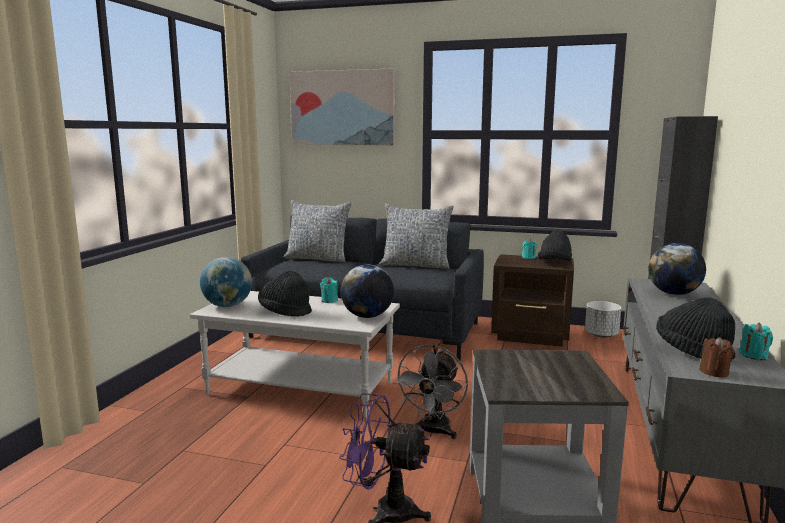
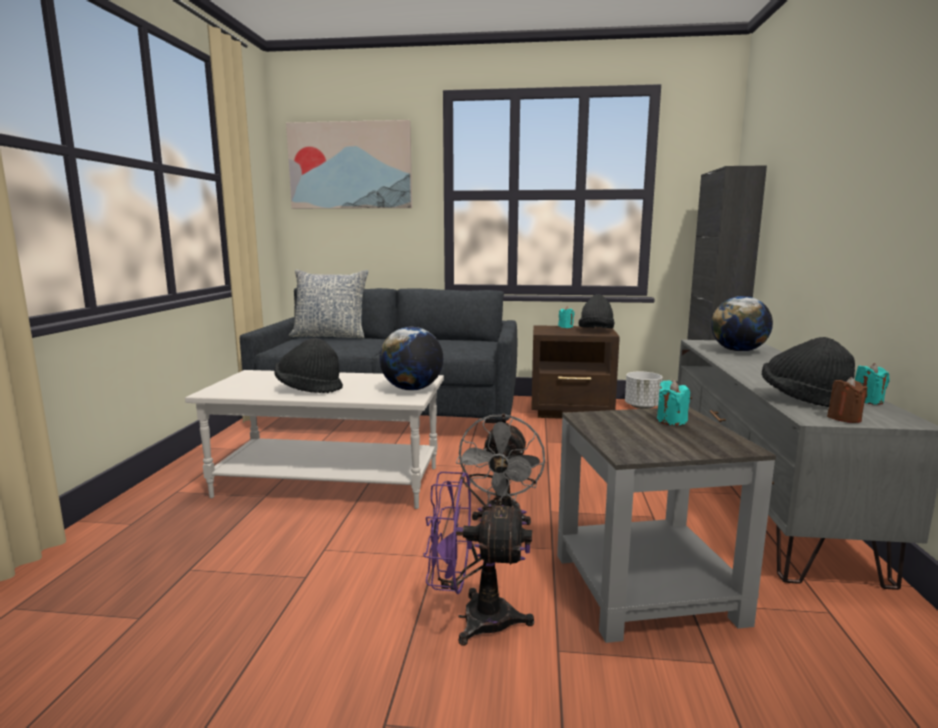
camera: 10 degrees left, 0 degrees up
(228, 306) = (233, 386): globe -> none
(329, 300) = (359, 375): turquoise candle -> turquoise candle (671, 421)
(416, 265) = (445, 339): pillow -> none

